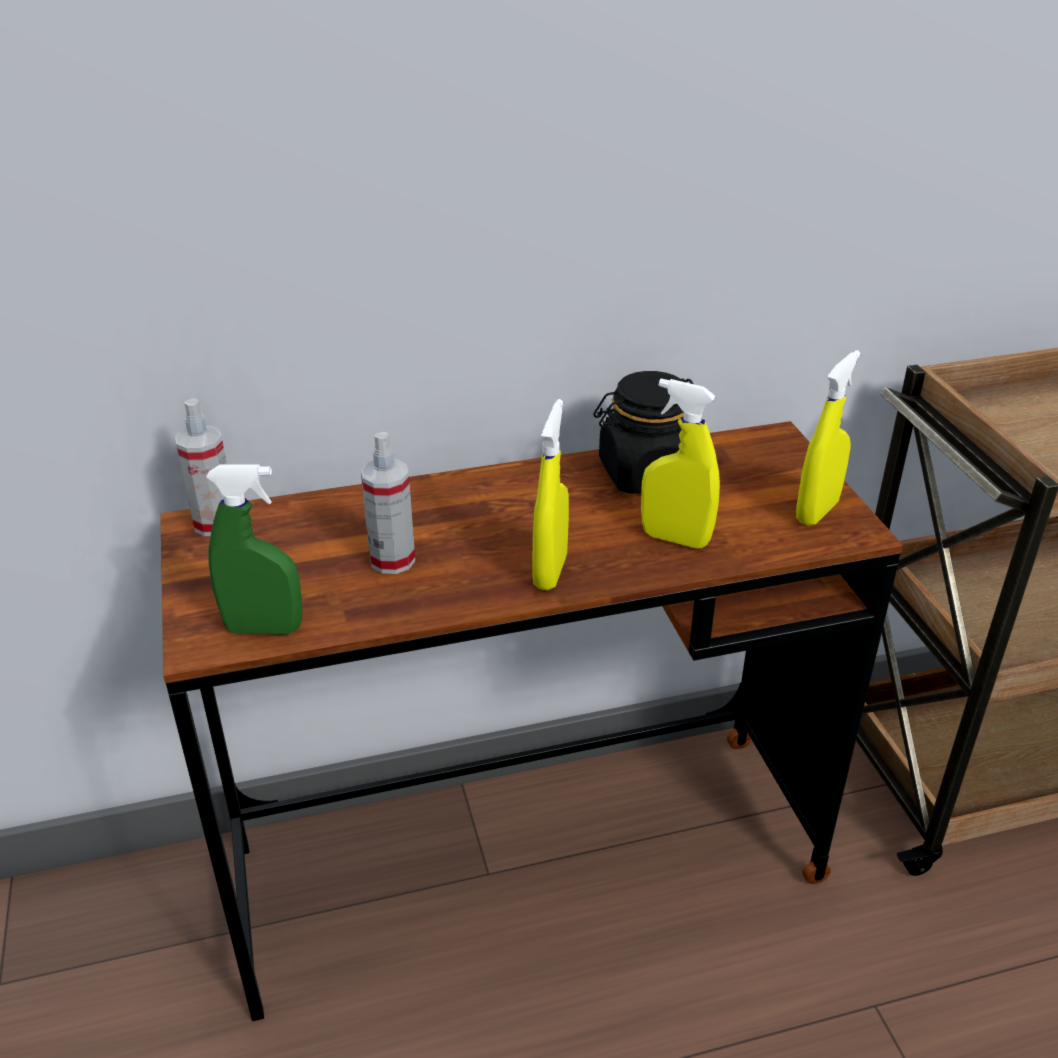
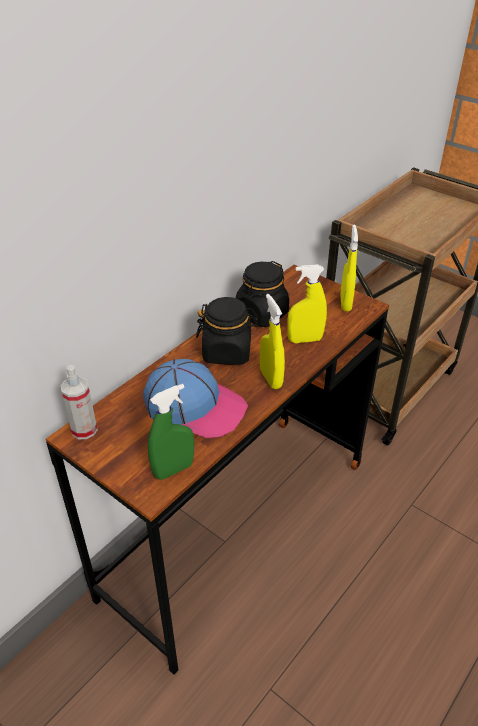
camera: 35 degrees left, 5 degrees up
(392, 560) = (195, 406): spray bottle -> cap
(527, 506) = (227, 352): none -> black jar

